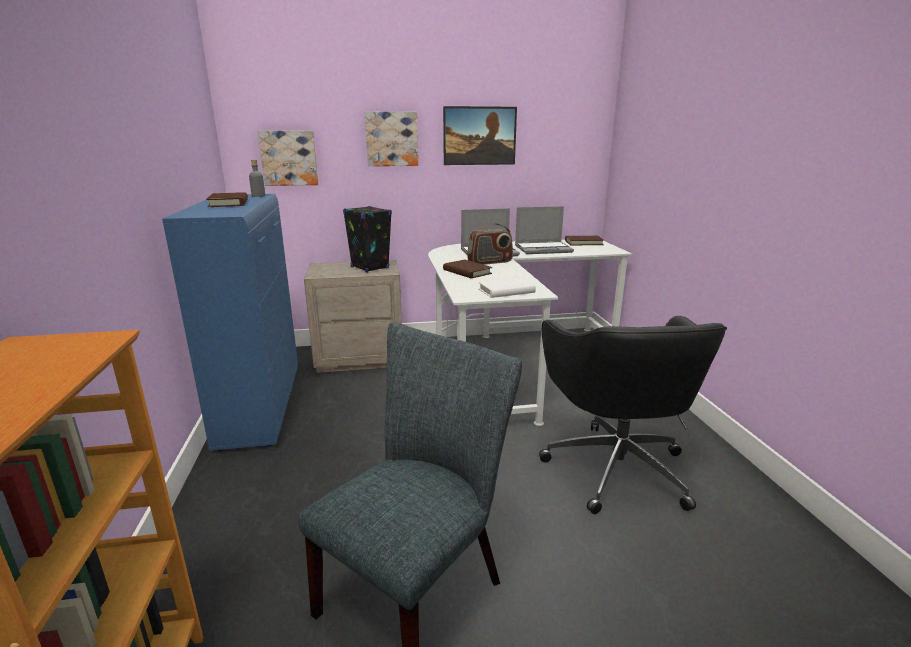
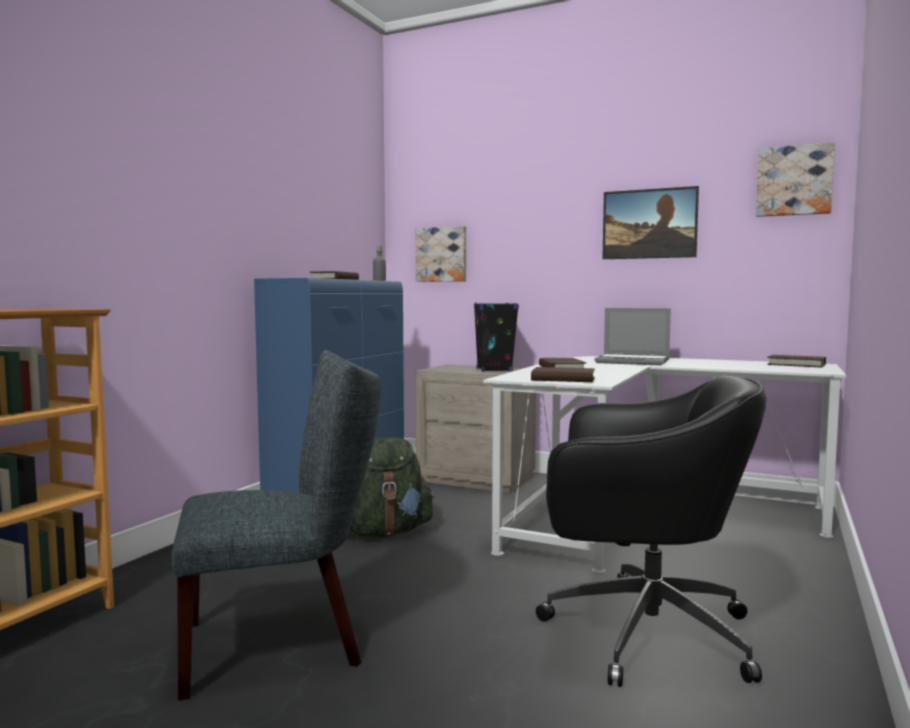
camera: 35 degrees right, 15 degrees down
(354, 439) = (383, 532): none -> green backpack
(391, 139) = (544, 231): picture -> picture (794, 181)
(490, 262) = (611, 366): radio -> none
(506, 291) = (563, 379): white book -> brown book
(543, 249) = (715, 364): laptop -> none
(615, 466) = (642, 632): black office chair -> black office chair turned 105 degrees counterclockwise

